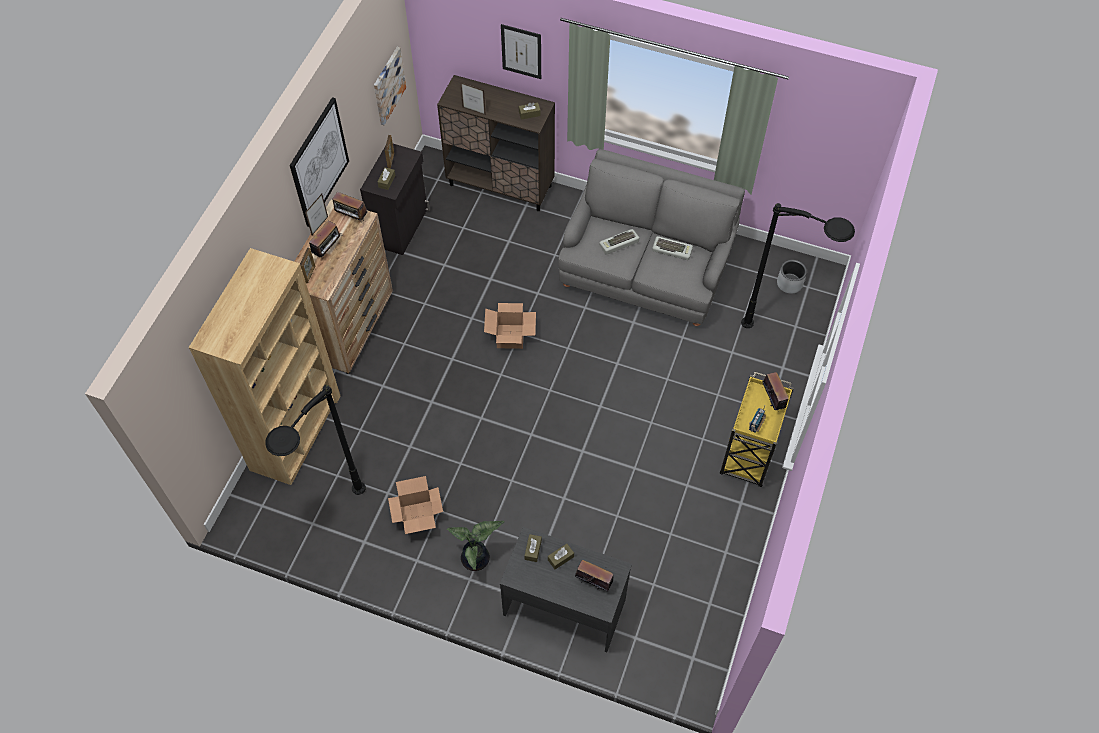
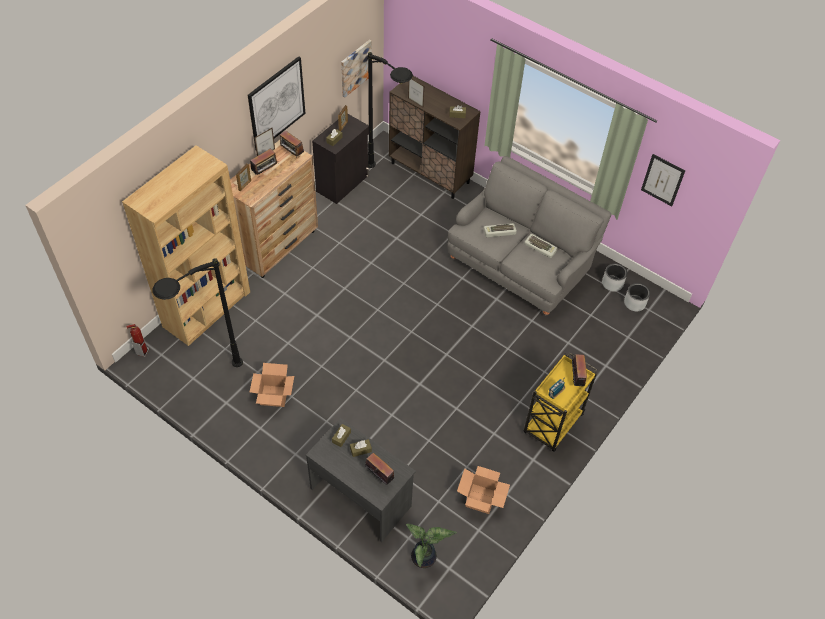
camera: 15 degrees right, 5 degrees down
(237, 508) = (142, 351): none -> fire extinguisher
(477, 559) = (306, 441): potted plant -> potted plant (425, 558)
(510, 336) = (395, 283): cardboard box -> cardboard box (480, 498)
(521, 51) = (461, 63): picture -> picture (662, 180)
(757, 266) = (612, 283): none -> grey planter
(784, 341) = (614, 345): black floor lamp -> black floor lamp (390, 181)

